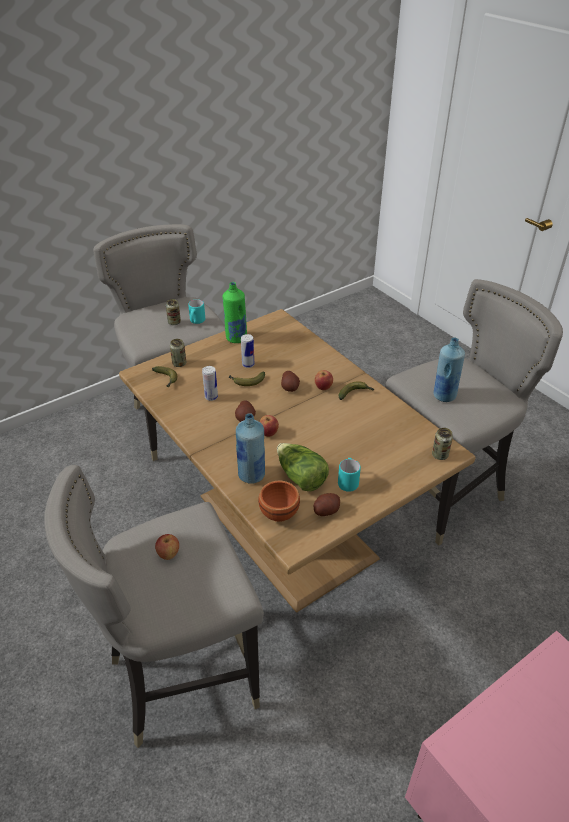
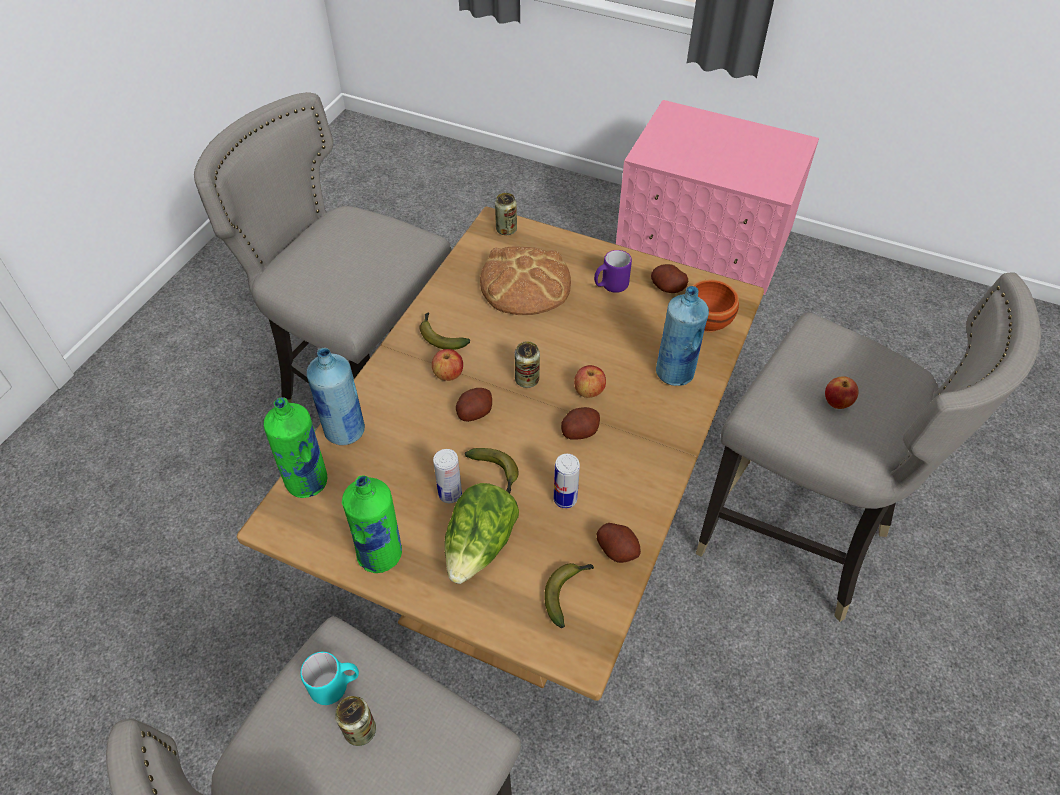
camera: 120 degrees left, 10 degrees up
(169, 402) = (617, 549): none -> potato
(179, 363) = (512, 601): can -> can (527, 380)
(292, 329) = (307, 481): none -> green bottle
(300, 477) = (638, 327): lettuce -> lettuce (480, 545)
(348, 481) = (610, 286): turquoise mug -> purple mug
(378, 443) = (525, 283): none -> bread
(444, 395) = (372, 267): blue bottle -> blue bottle (345, 431)

